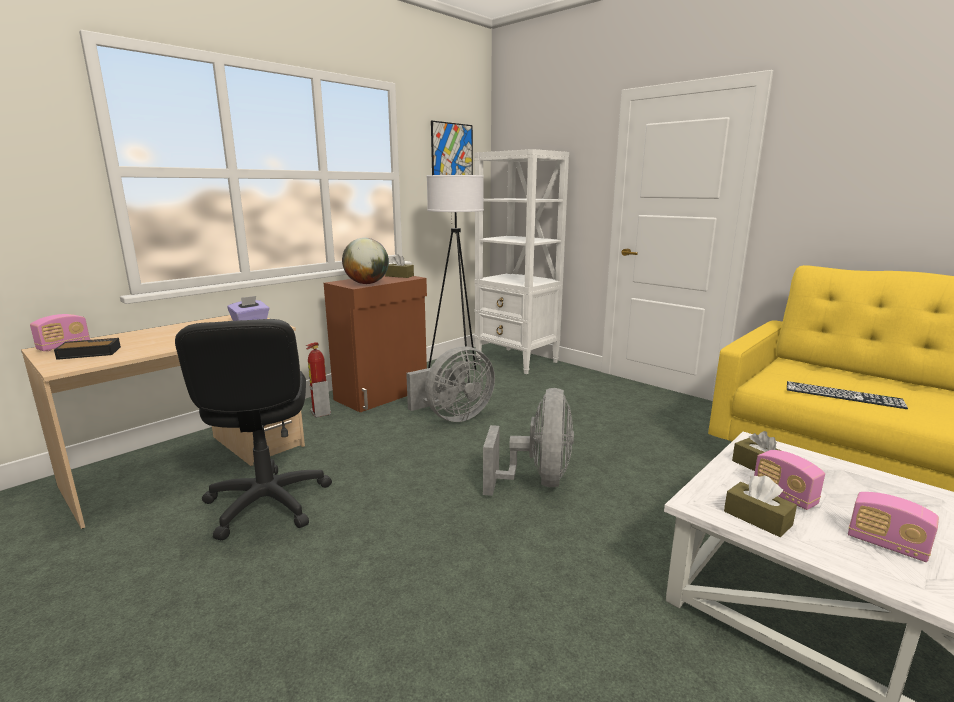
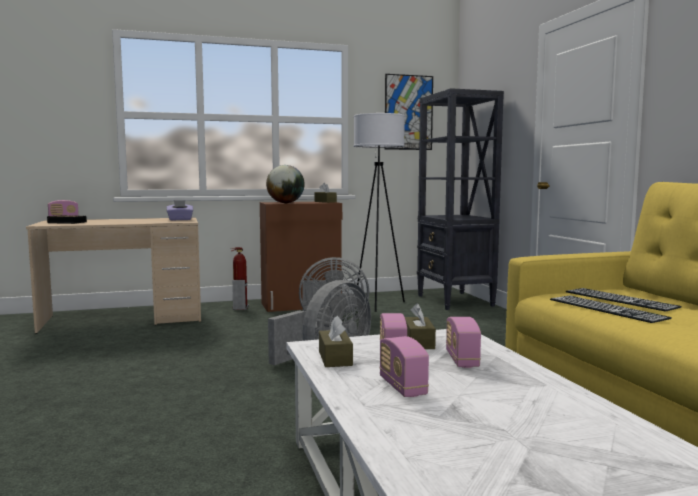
camera: 30 degrees right, 10 degrees down
(267, 503) = (135, 342): black office chair -> none
(517, 361) = (455, 301): white bookcase -> black bookcase
(817, 378) = (620, 299): none -> keyboard
(837, 484) = (462, 360): none -> radio

